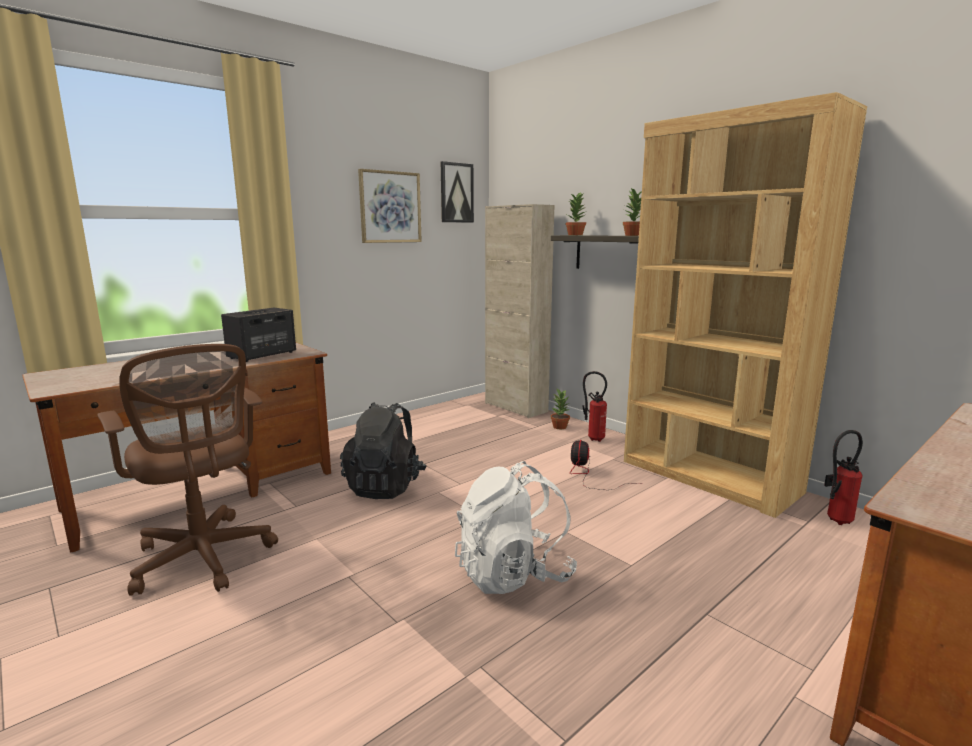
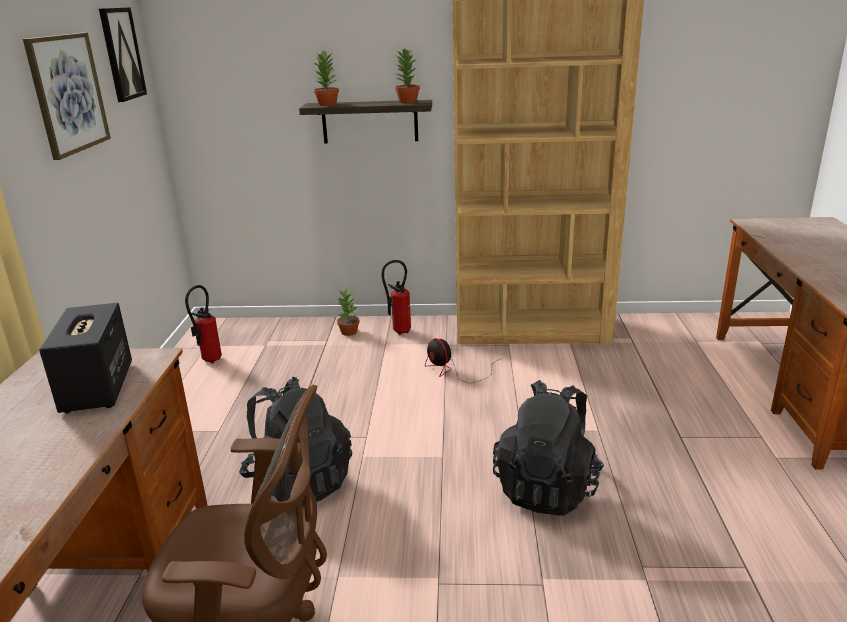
camera: 45 degrees left, 10 degrees up
(513, 574) = (547, 488): white backpack -> black backpack
(515, 407) = (267, 327): beige cabinet -> none
(835, 521) = (641, 329): fire extinguisher -> fire extinguisher (208, 361)

